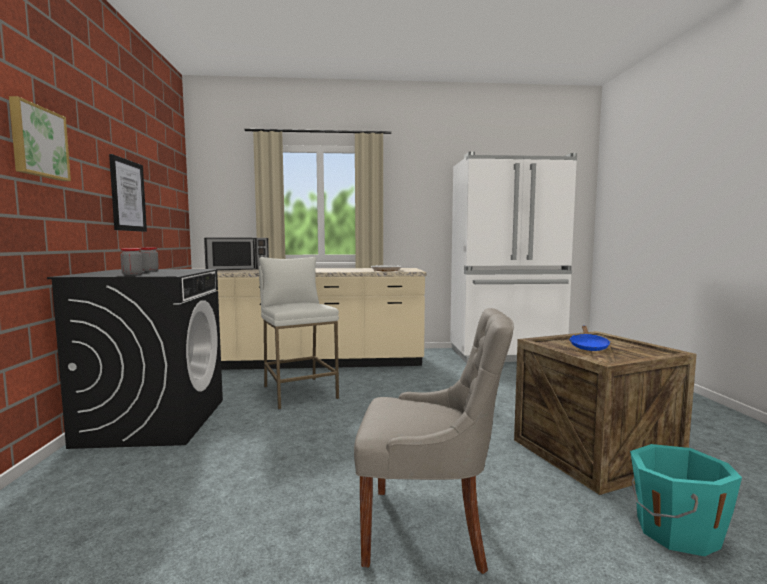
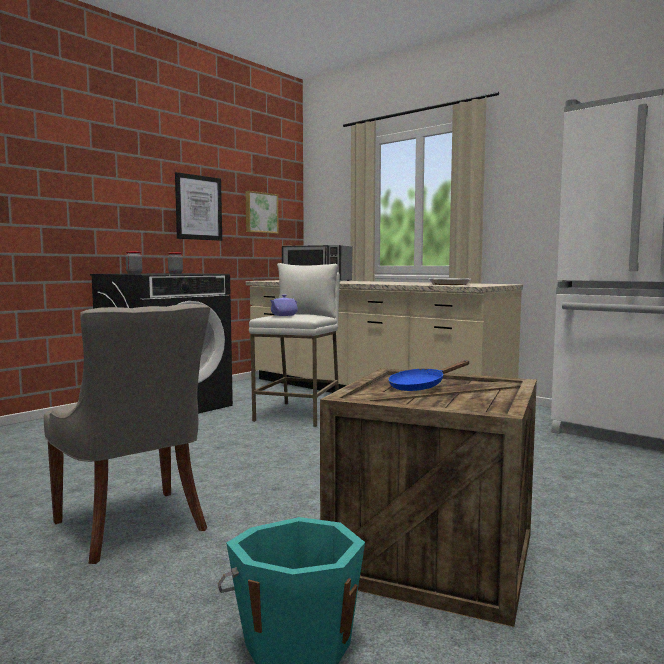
camera: 45 degrees right, 0 degrees up
(38, 142) = (90, 171): picture -> picture (260, 212)
(297, 306) = (283, 315): none -> purple teapot

